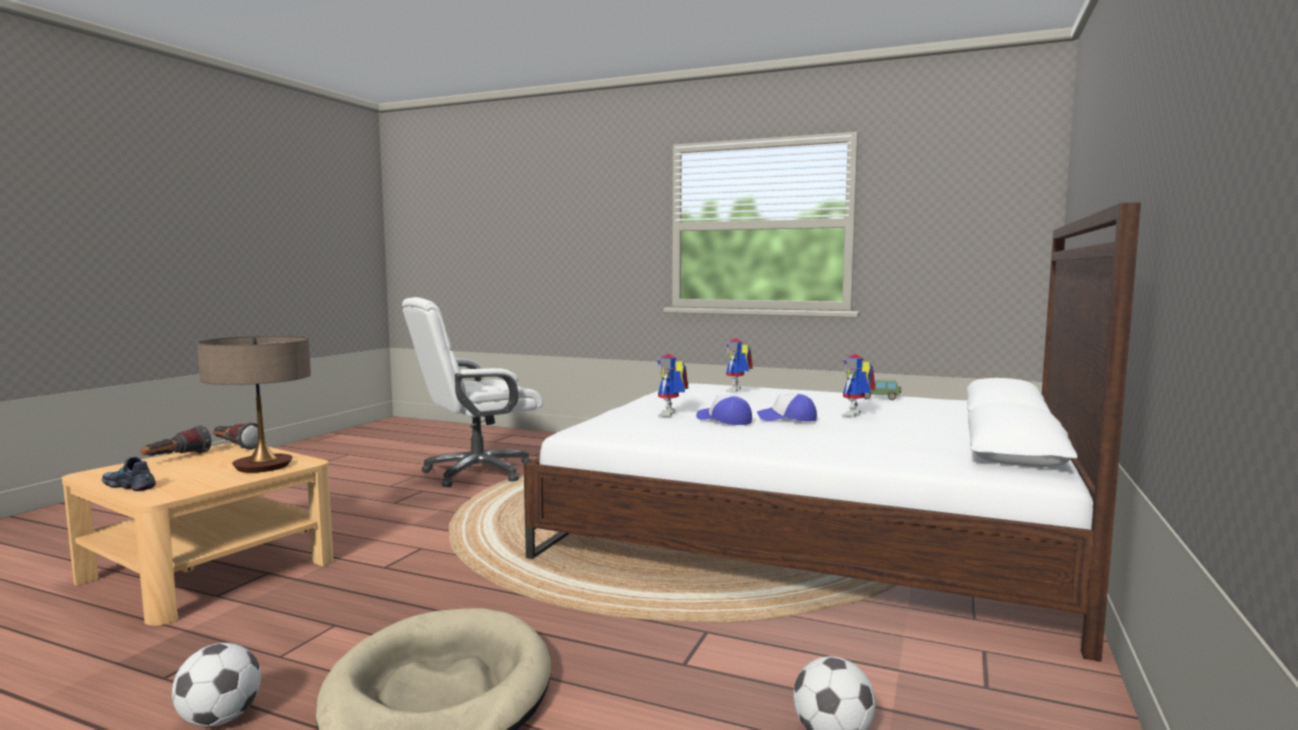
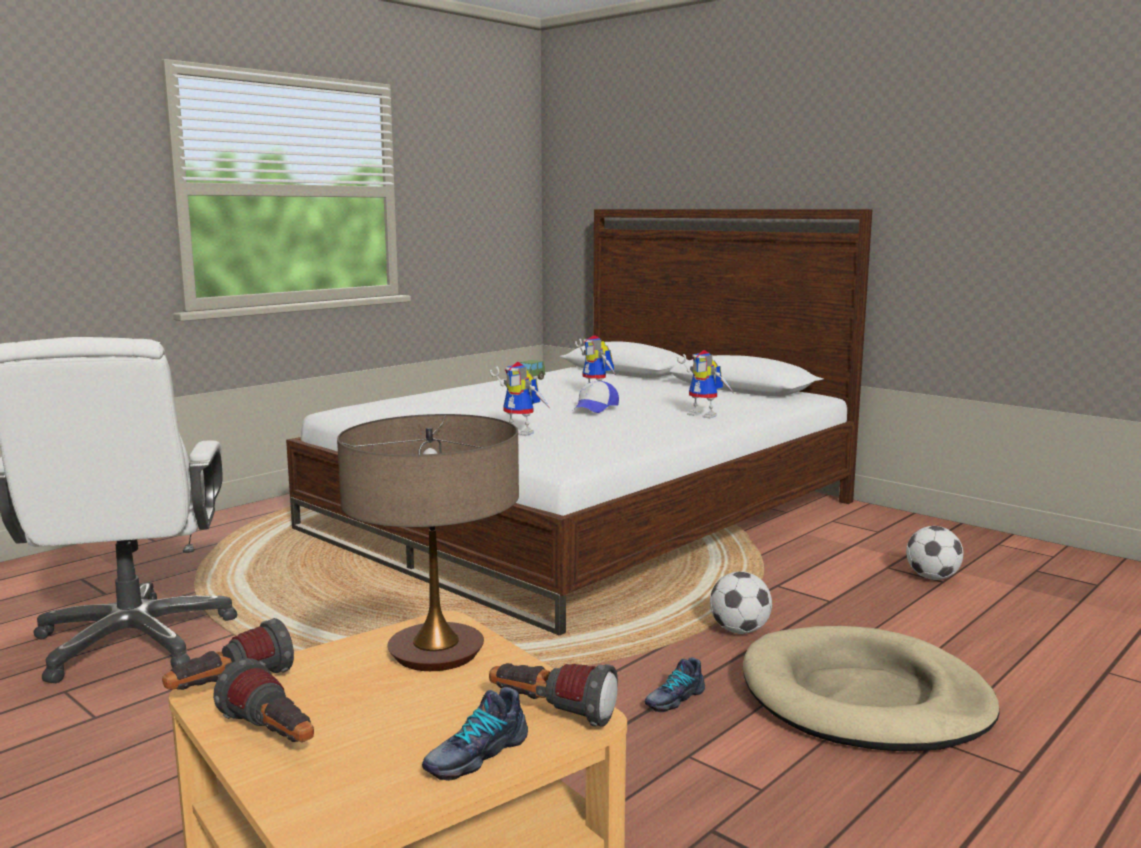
camera: 70 degrees left, 5 degrees up
(168, 492) = (551, 713): none -> flashlight
(220, 719) = (901, 817): football -> football (739, 631)
(427, 610) = (673, 698): none -> shoe
(724, 420) = (577, 422): cap -> none
(737, 391) = (441, 401): toy robot -> toy robot (706, 415)

